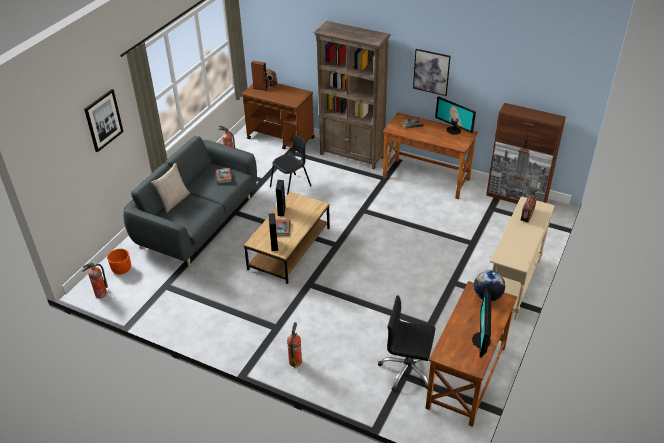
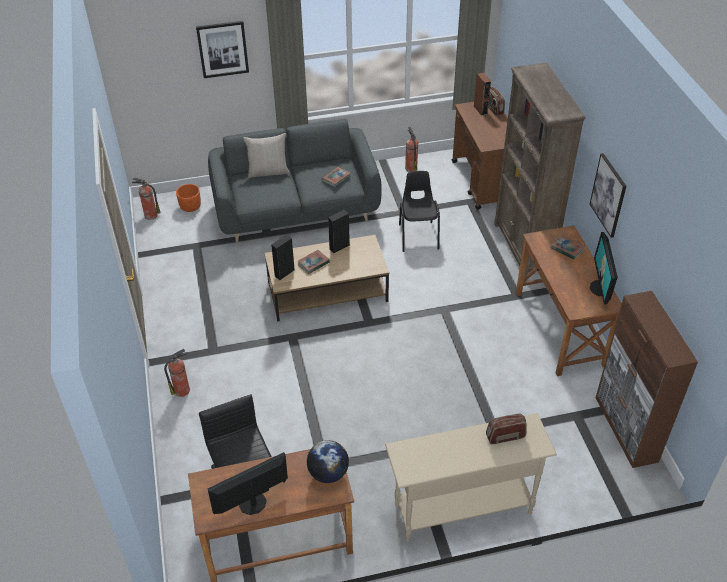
camera: 50 degrees right, 5 degrees up
(291, 186) = (418, 236): black chair -> black chair turned 105 degrees counterclockwise

